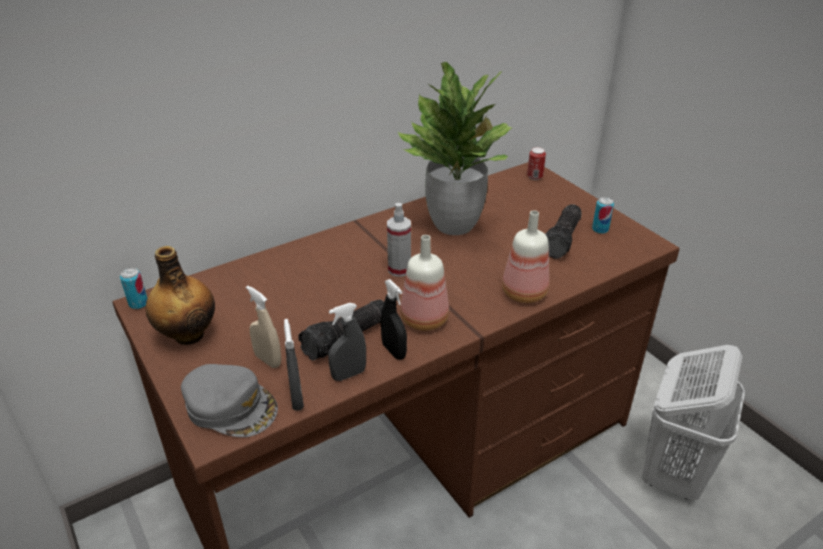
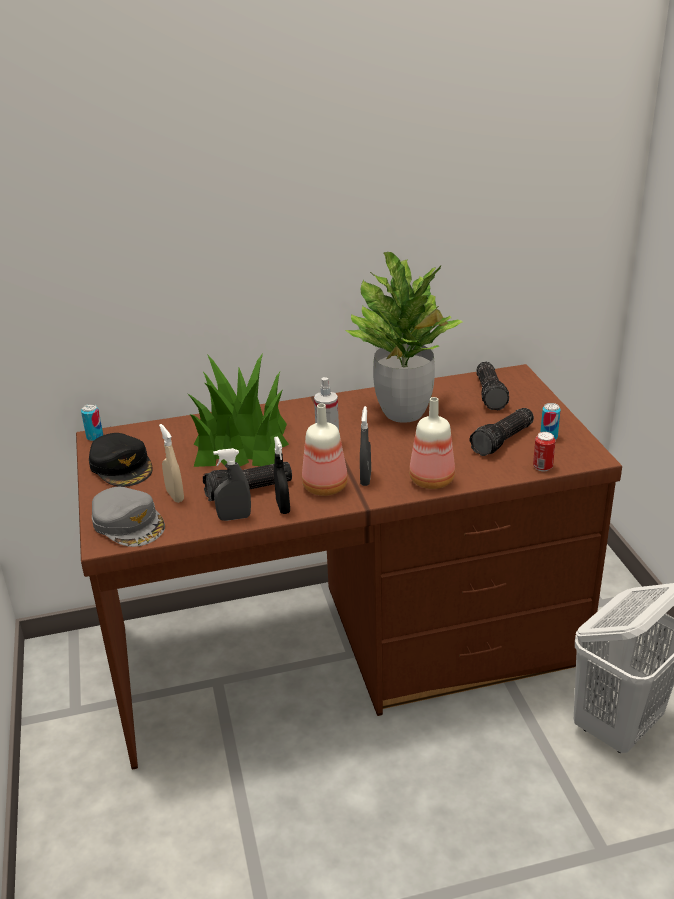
camera: 20 degrees right, 5 degrees down
(188, 334) = (122, 466): bottle -> black cap
(297, 399) = (182, 527): grey spray bottle -> grey spray bottle (365, 478)
(308, 284) = (241, 443): none -> potted plant
(522, 194) = (491, 394): none -> flashlight
(534, 177) = (515, 380): can -> can (542, 467)

